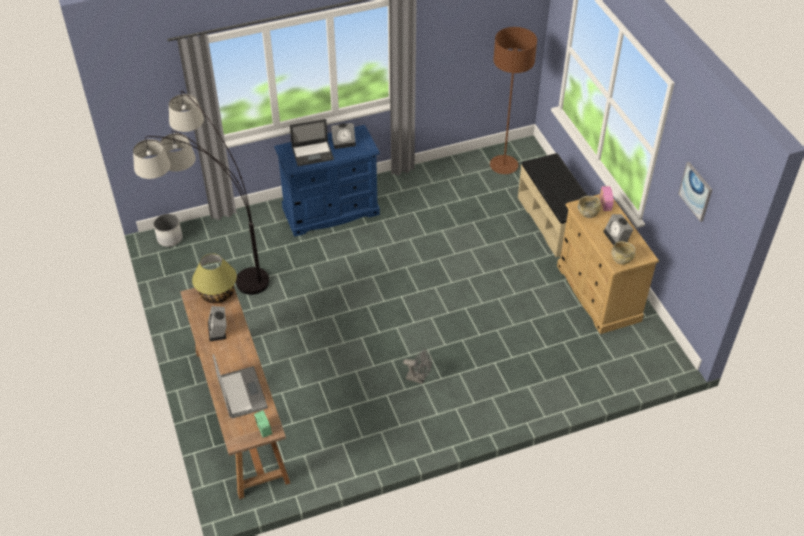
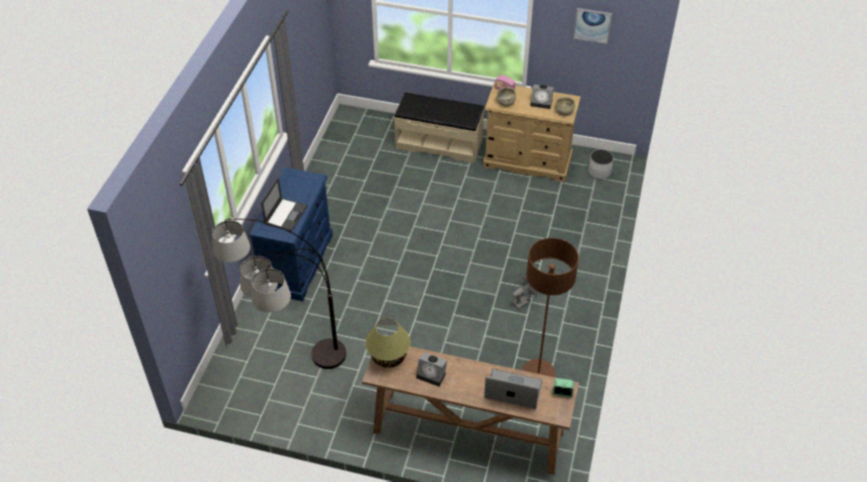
camera: 55 degrees left, 0 degrees up
(169, 238) = (217, 390): white planter -> white planter (599, 172)
(344, 142) = (293, 189): alarm clock -> none
(503, 166) = (354, 137): brown floor lamp -> brown floor lamp (538, 373)

